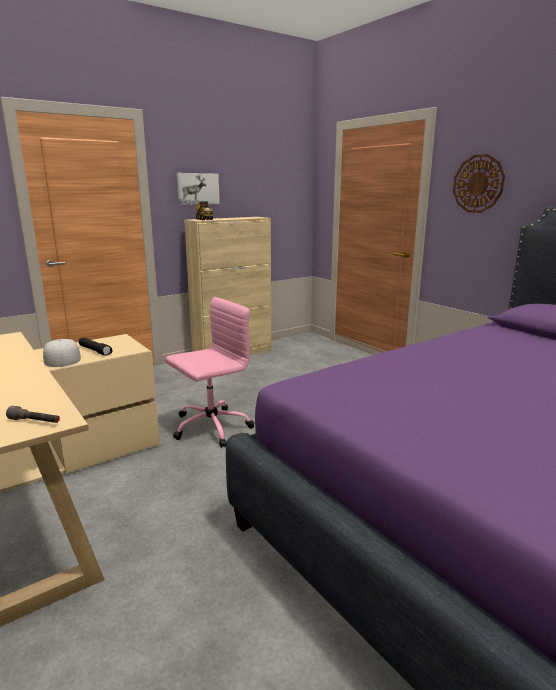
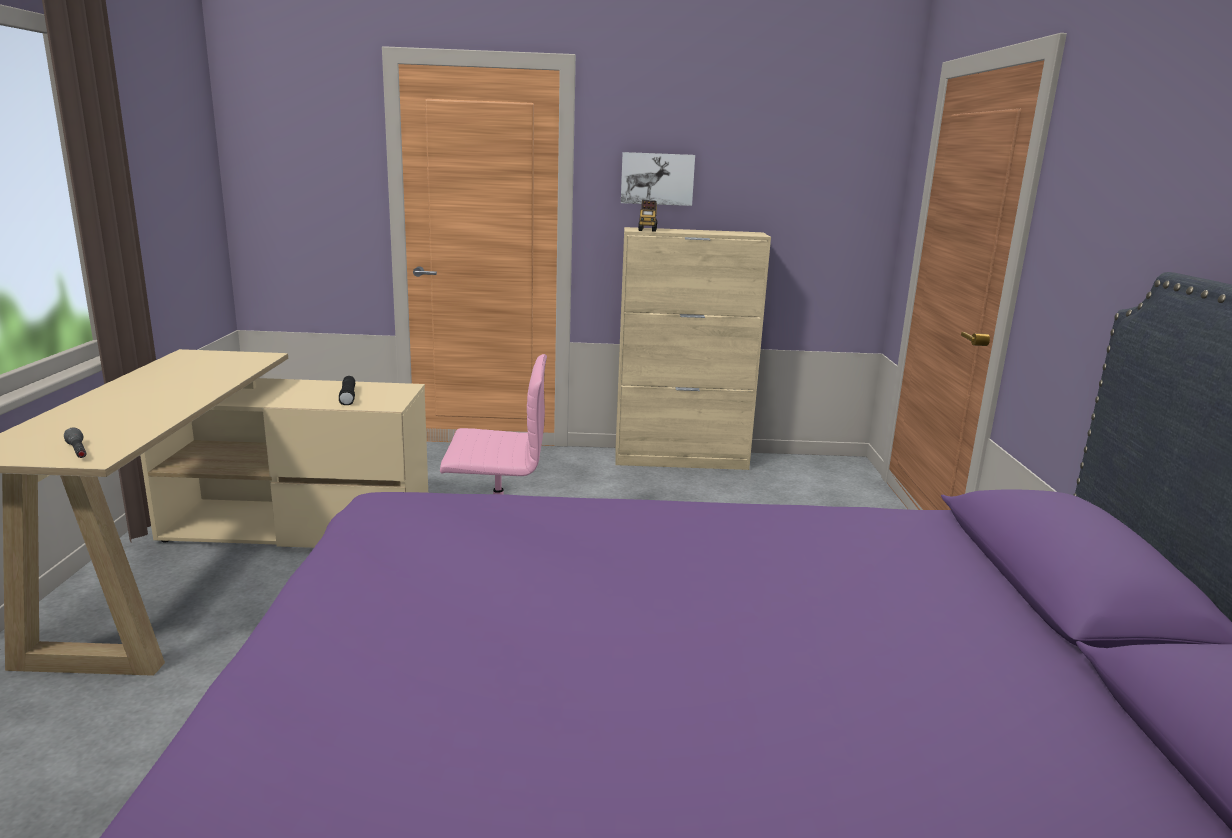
camera: 35 degrees right, 0 degrees up
(61, 358) = (301, 396): white cap -> none
(478, 184) = (1096, 205): wall clock -> none

